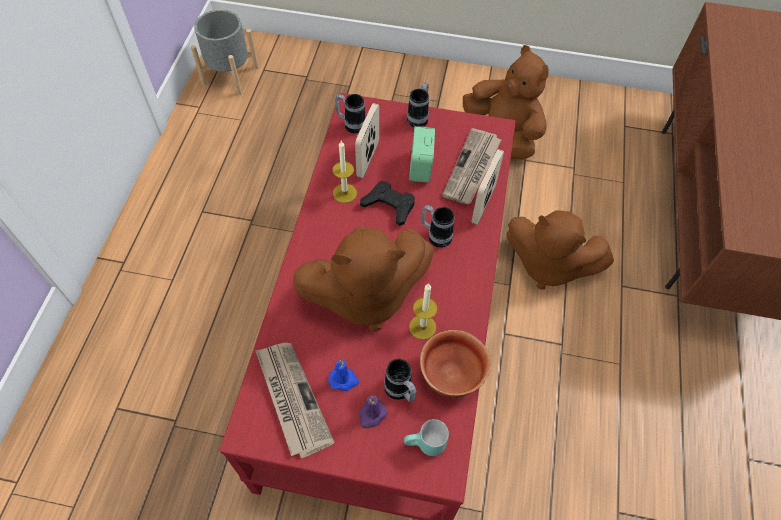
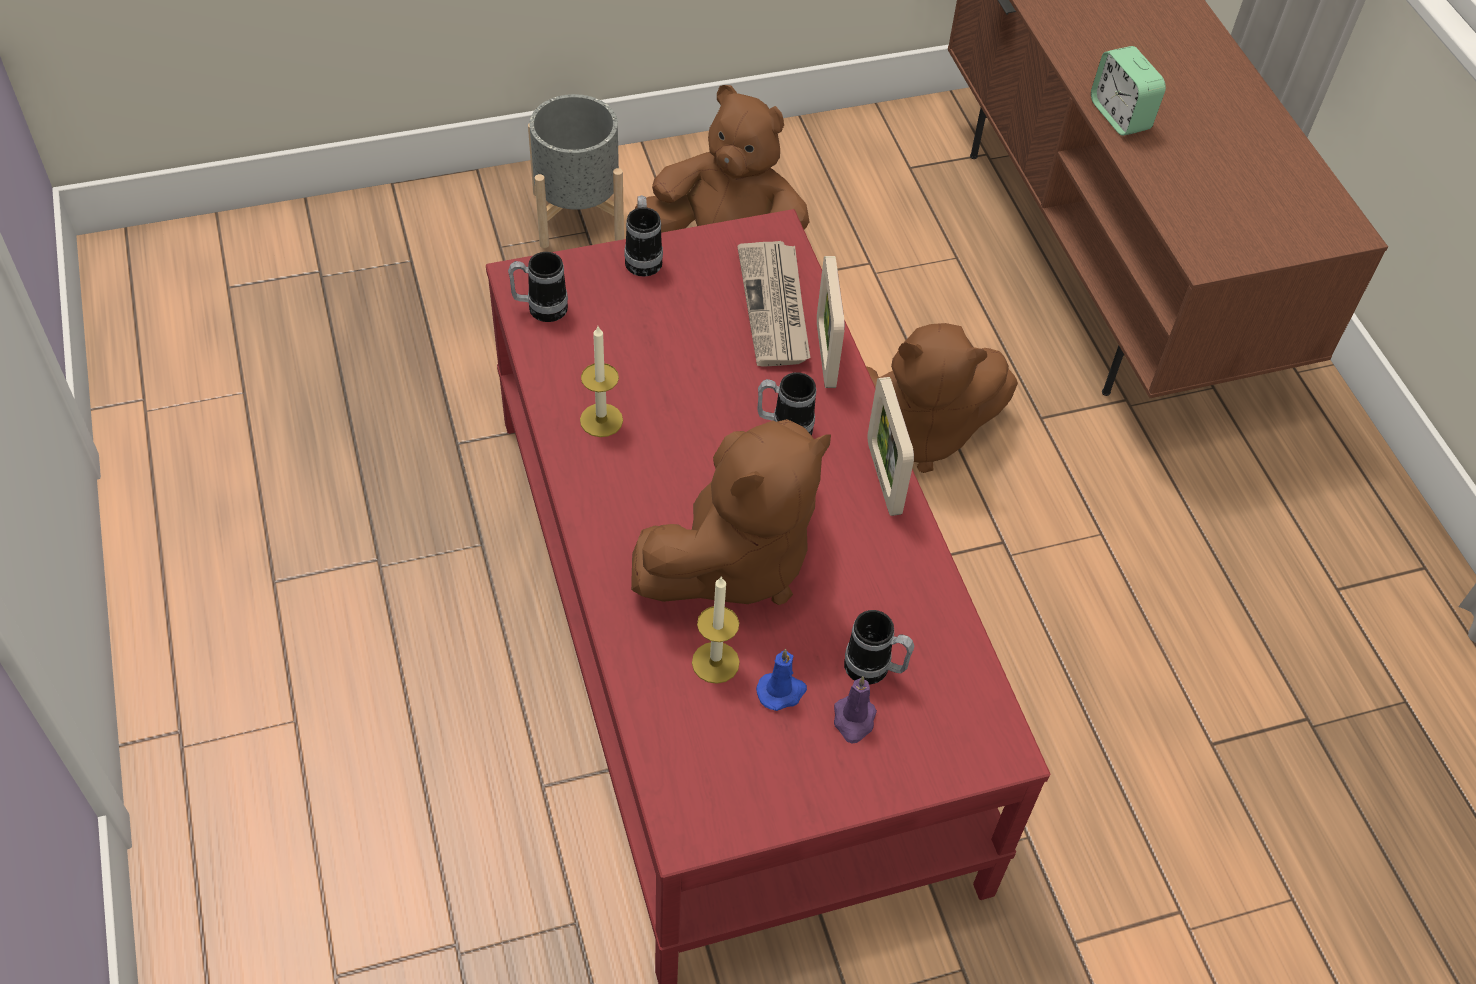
camera: 30 degrees left, 5 degrees down
(230, 75) = (167, 320): grey planter -> grey planter (577, 215)
(291, 398) = (722, 753): newspaper -> none
(368, 159) = (604, 353): picture frame -> picture frame (883, 478)
(389, 205) = (684, 411): black game controller -> none
(420, 168) = (696, 335): alarm clock -> alarm clock (1120, 116)
(422, 327) = (848, 567): candle -> candle (715, 662)
(425, 446) = (955, 726): turquoise mug -> none
(451, 373) = (928, 613): bowl -> none

